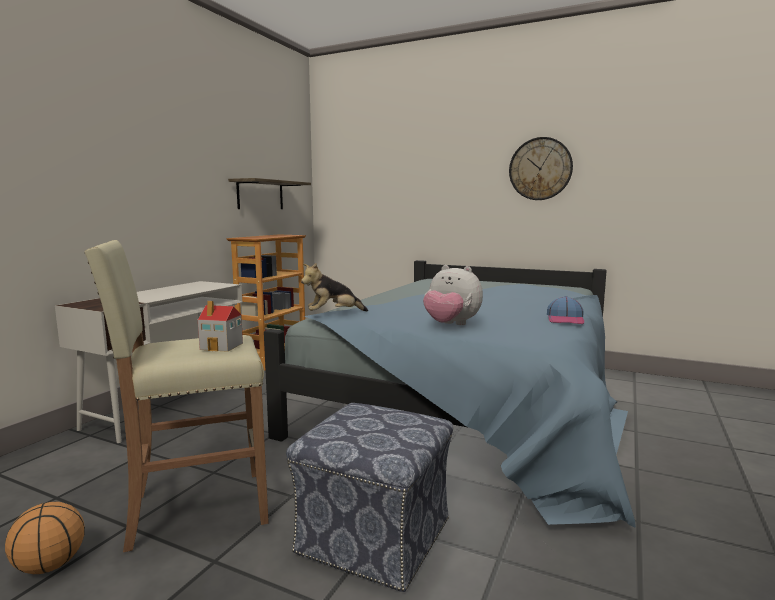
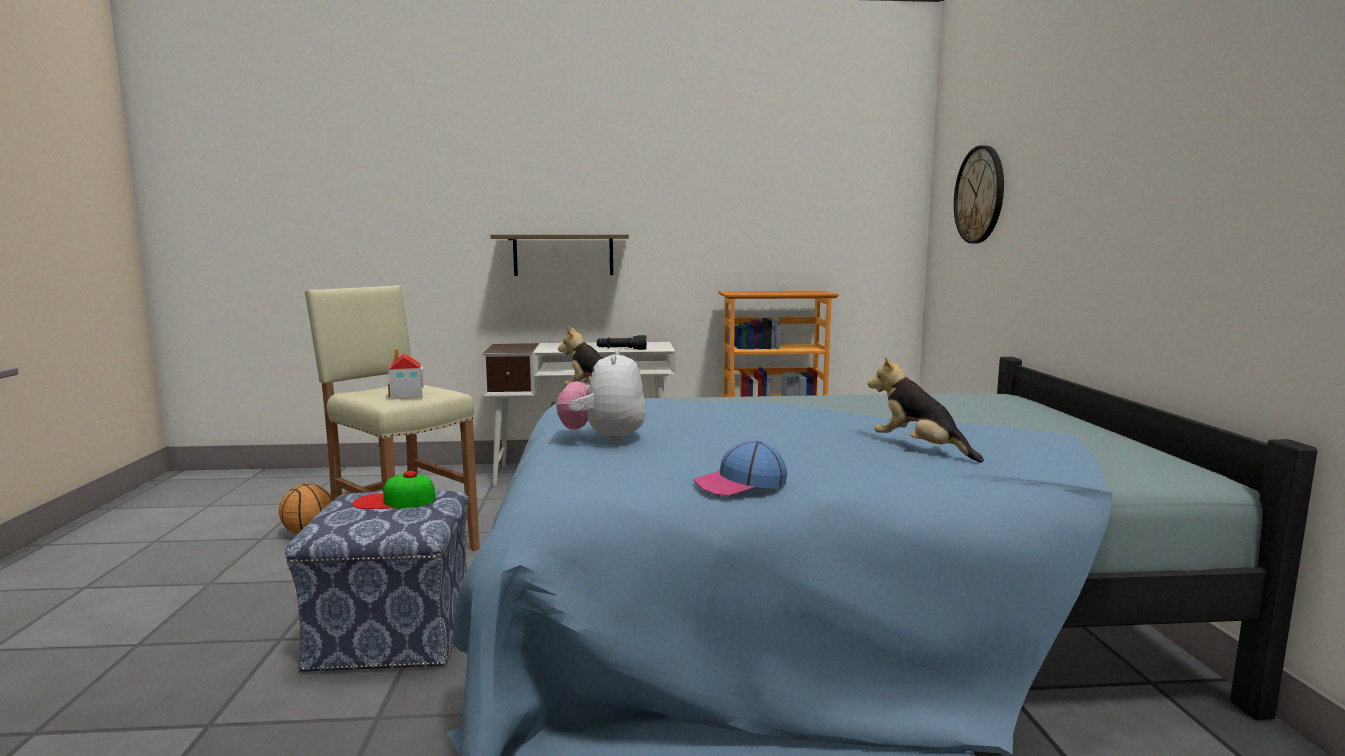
camera: 60 degrees right, 0 degrees up
(203, 289) = (621, 349): none -> black flashlight
(260, 195) = (797, 233): shelf -> shelf (563, 255)
(363, 420) = (394, 501): none -> cap
(522, 297) = (919, 449): none -> plush toy
(540, 169) = (1205, 165): wall clock -> wall clock (979, 195)

